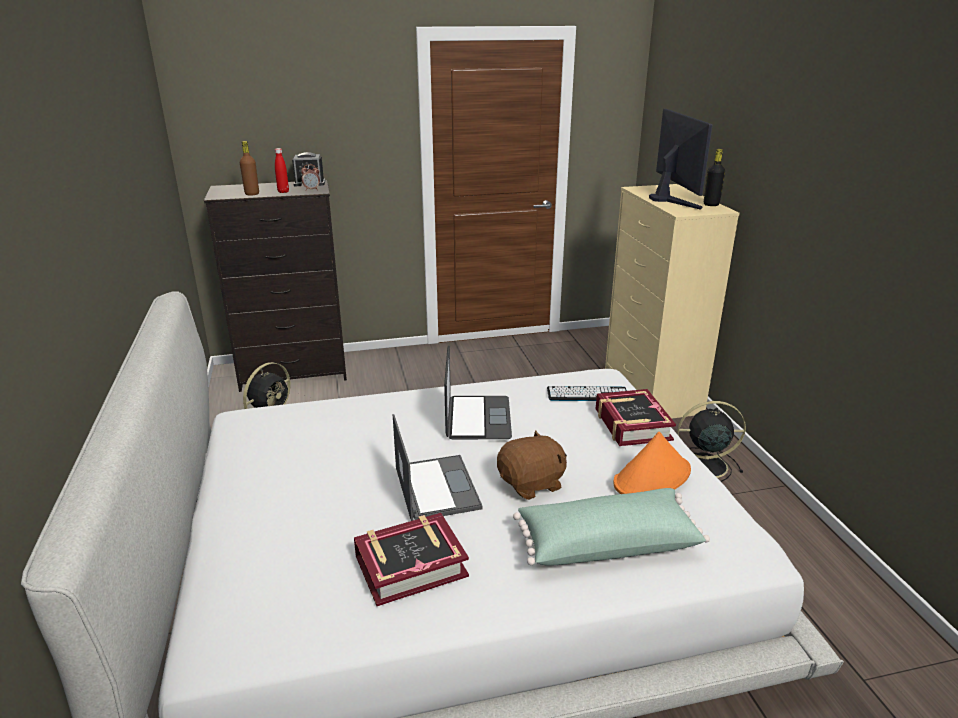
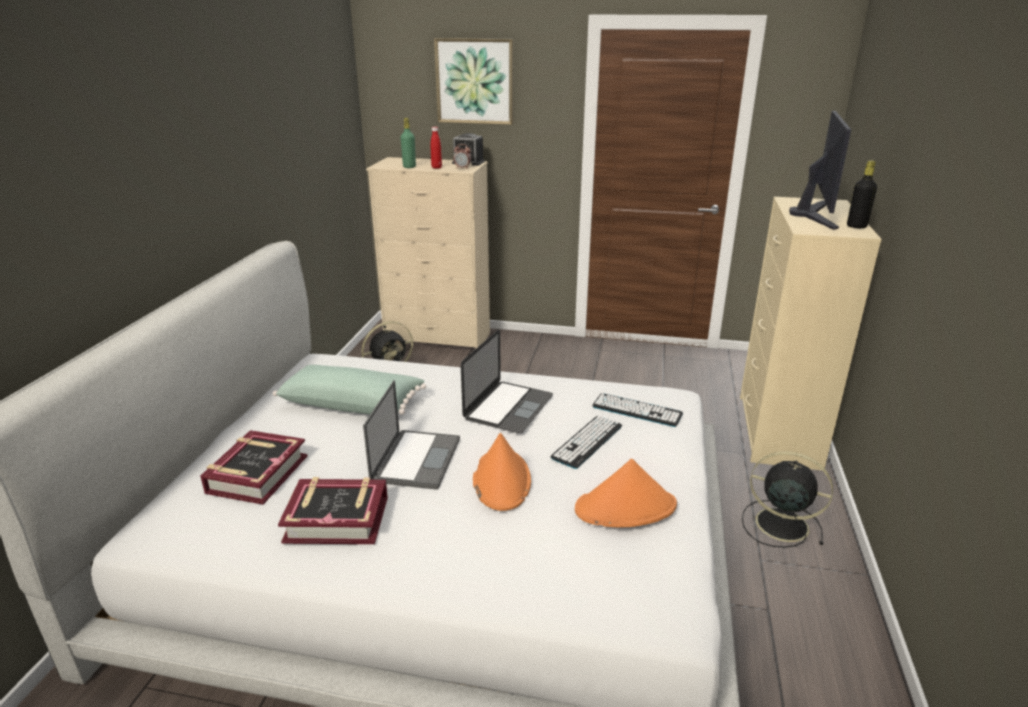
camera: 25 degrees right, 0 degrees up
(252, 194) = (409, 167): brown bottle -> green bottle
(294, 374) = (438, 339): black dresser -> beige dresser
(303, 98) = (475, 81): none -> picture
(532, 484) = (501, 480): brown plush toy -> orange hat
(571, 431) = (587, 442): none -> keyboard
(606, 542) = (525, 556): green pillow -> green pillow (352, 403)
(632, 424) = (656, 451): book -> book (257, 474)

